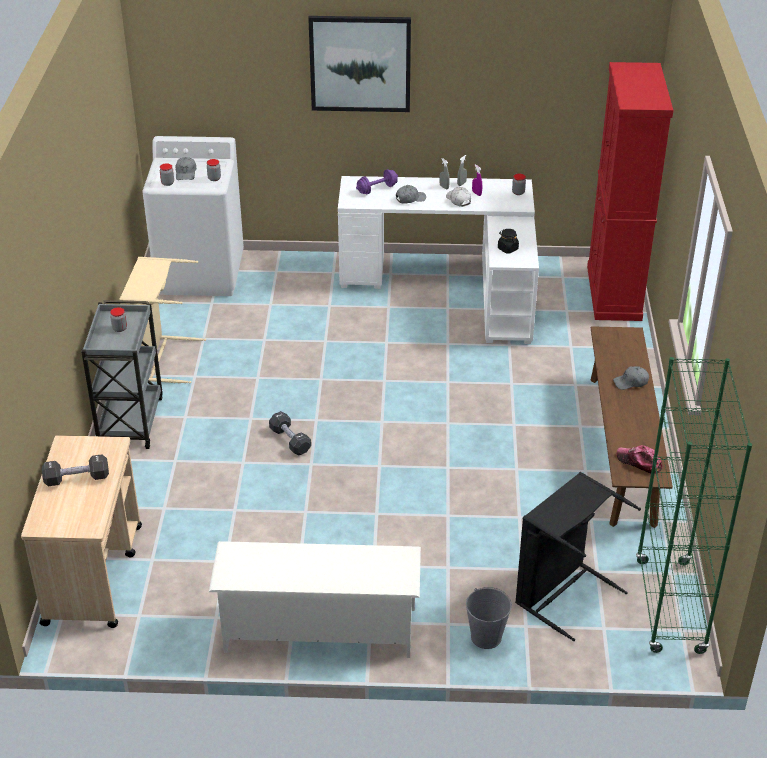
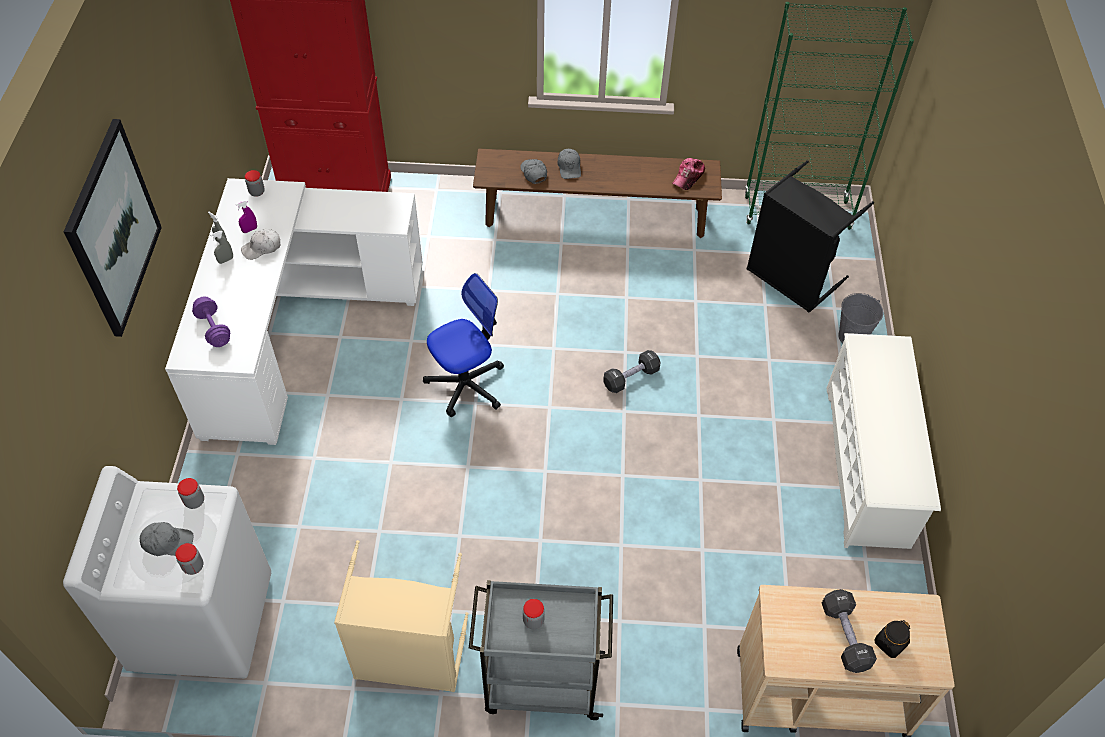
camera: 90 degrees left, 15 degrees up
(290, 440) = (582, 496): black dumbbell -> black dumbbell (631, 377)
(403, 375) = (466, 384): none -> office chair
(410, 199) = (247, 295): grey cap -> grey cap (533, 173)
(507, 249) = (371, 215): black jar -> black jar (890, 643)

